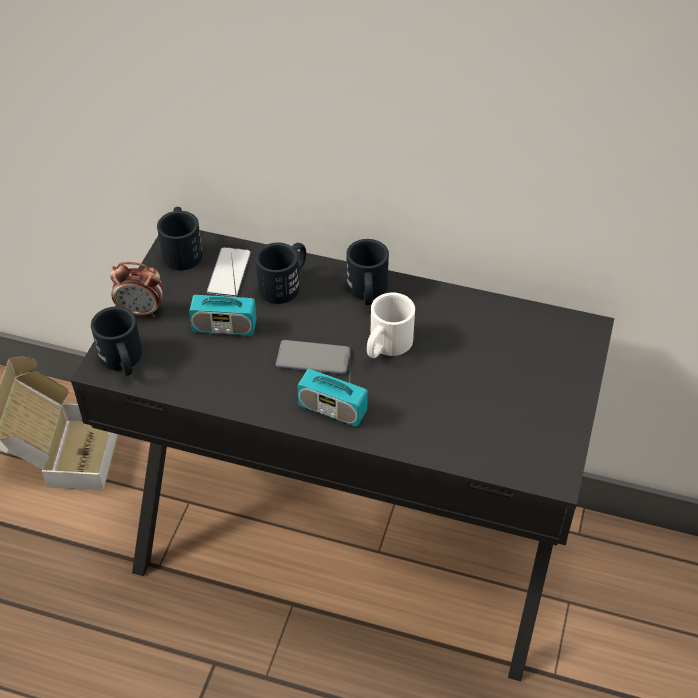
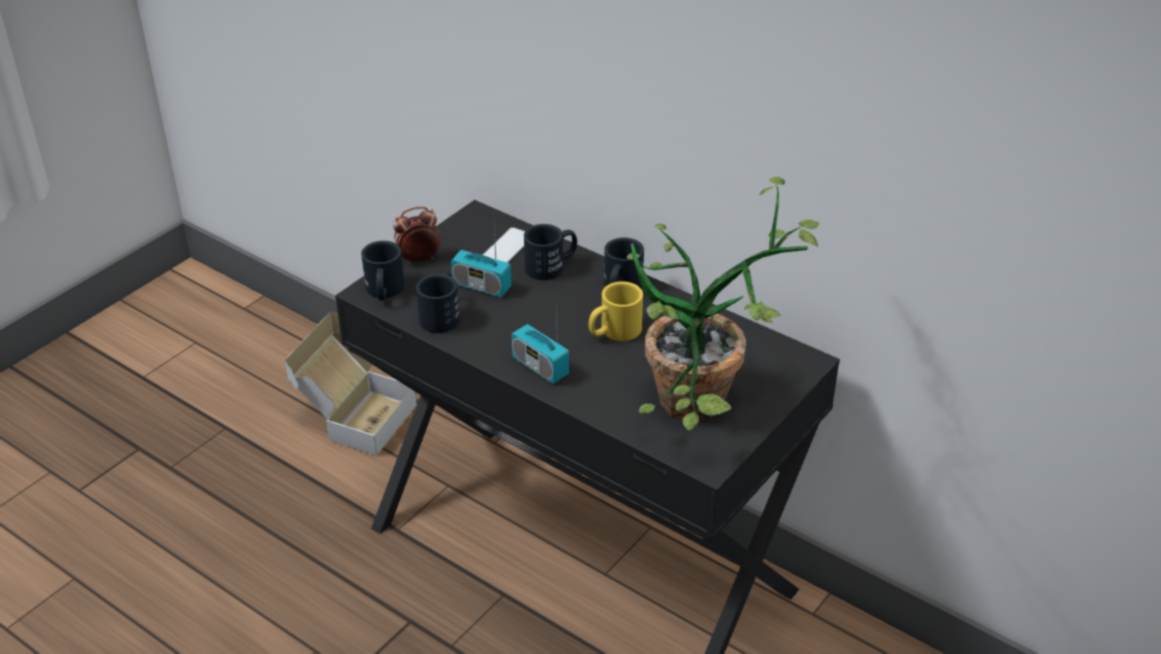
camera: 20 degrees right, 10 degrees down
(141, 311) = (418, 259): alarm clock -> alarm clock turned 135 degrees clockwise
(182, 249) = (477, 222): black mug -> black mug (442, 314)
(313, 358) = (544, 326): phone -> none
(386, 346) = (613, 332): white mug -> yellow mug
(520, 413) = (705, 409): none -> potted plant

